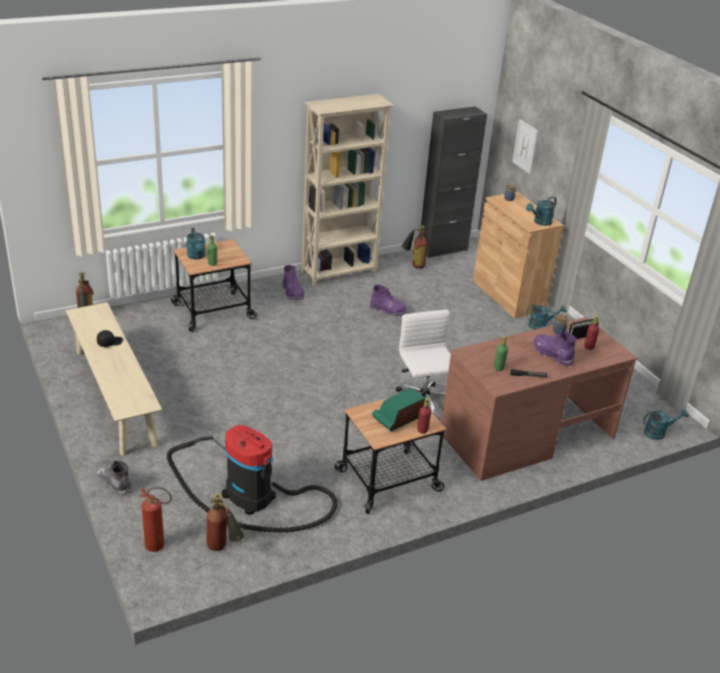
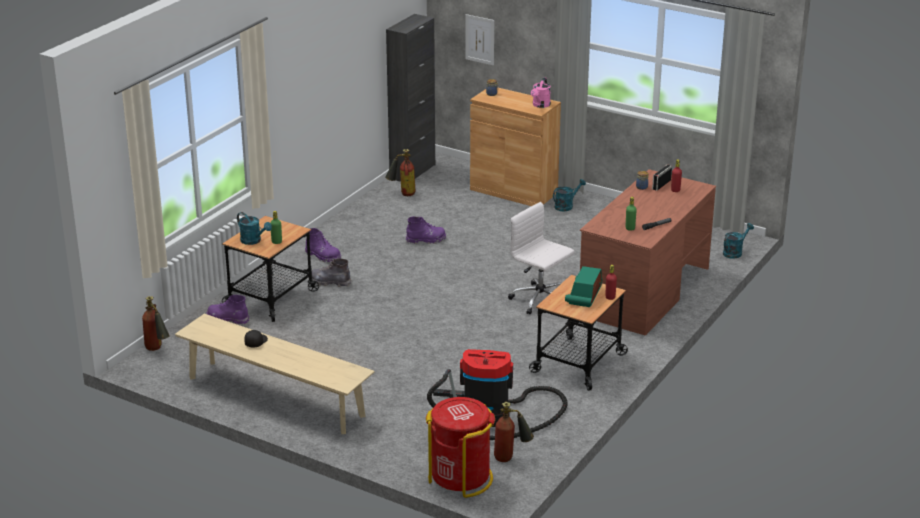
camera: 30 degrees left, 5 degrees down
(114, 482) = (365, 454): grey boot -> grey boot (330, 282)
(159, 547) = (461, 478): fire extinguisher -> red trash can
(340, 273) = (345, 224): beige bookcase -> none
(540, 222) = (540, 105): turquoise watering can -> pink watering can
(552, 355) = (656, 205): purple boot -> purple boot (228, 319)

